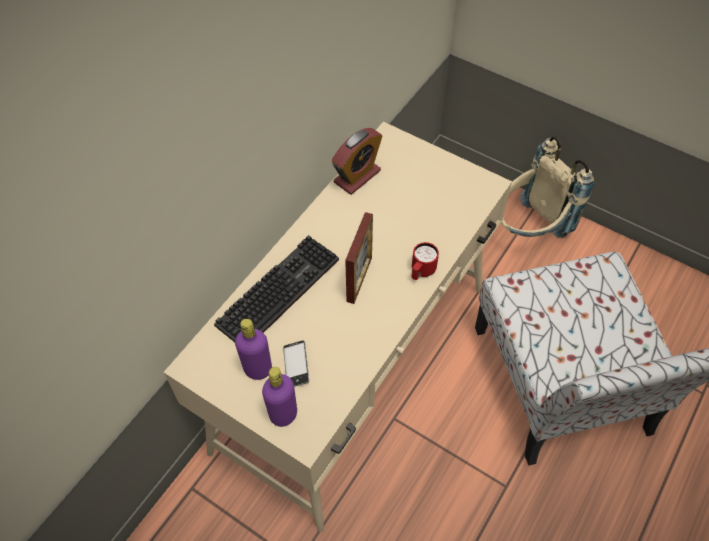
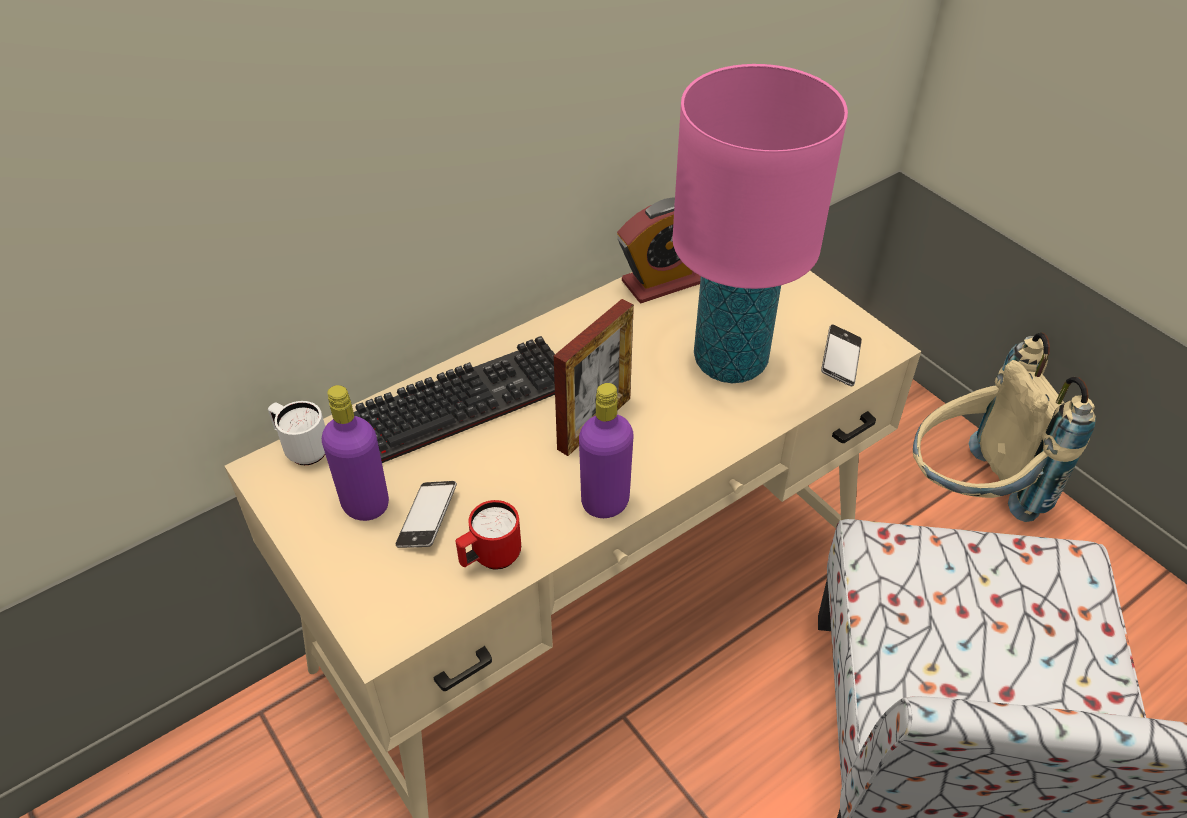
camera: 20 degrees right, 10 degrees down
(204, 347) = (302, 449): none -> white mug
(283, 414) = (368, 584): purple bottle -> purple bottle (605, 502)
(415, 218) = (730, 362): none -> pink table lamp
(421, 272) = (703, 441): red mug -> red mug (490, 558)
(473, 199) = (840, 360): none -> phone

